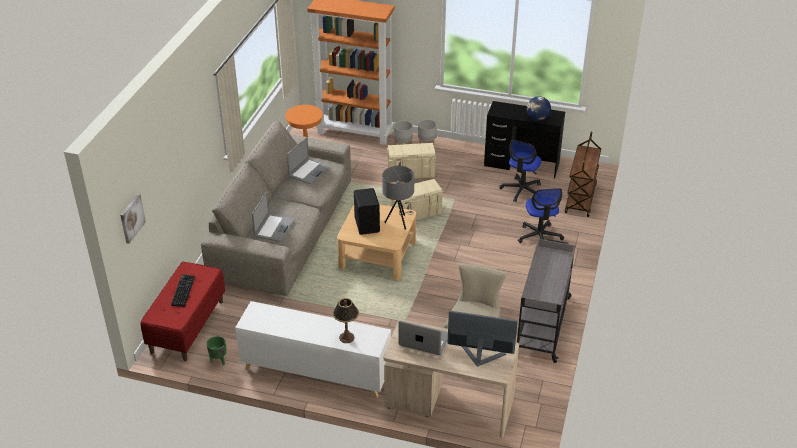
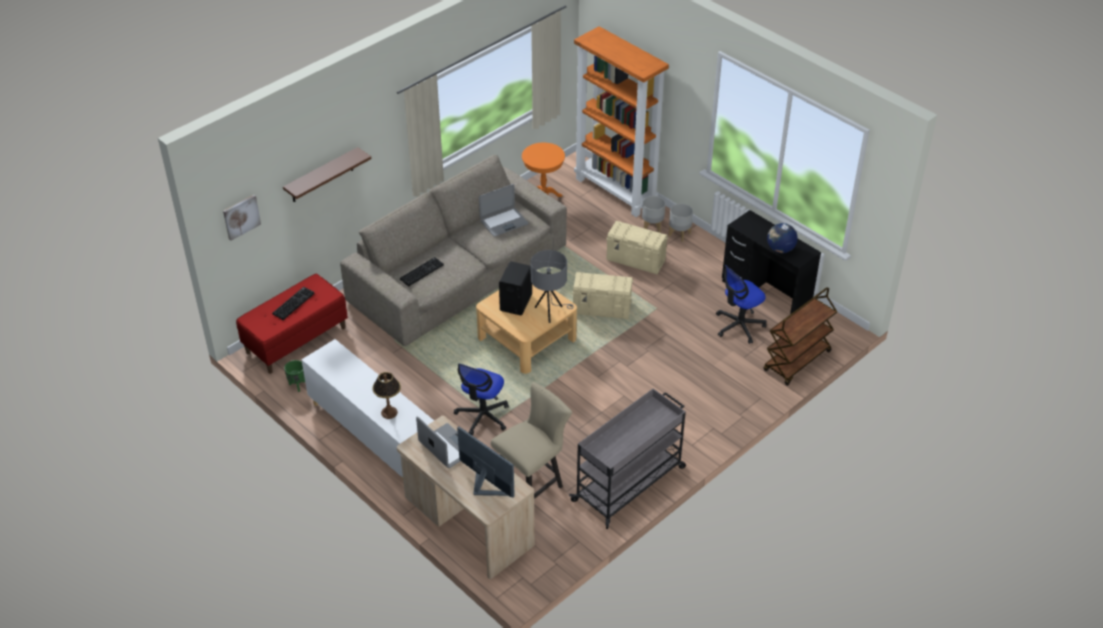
camera: 30 degrees right, 5 degrees up
(175, 166) = (322, 176): none -> brown shelf
(274, 228) = (421, 271): laptop -> keyboard
(539, 237) = (711, 387): office chair -> office chair (482, 416)

